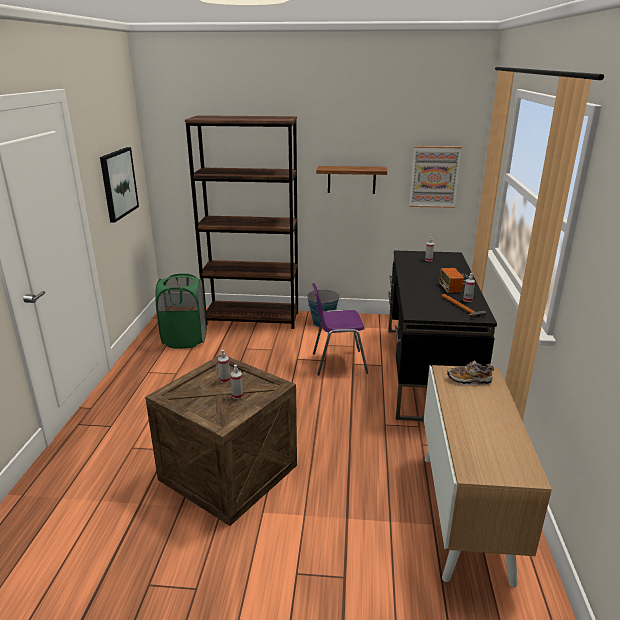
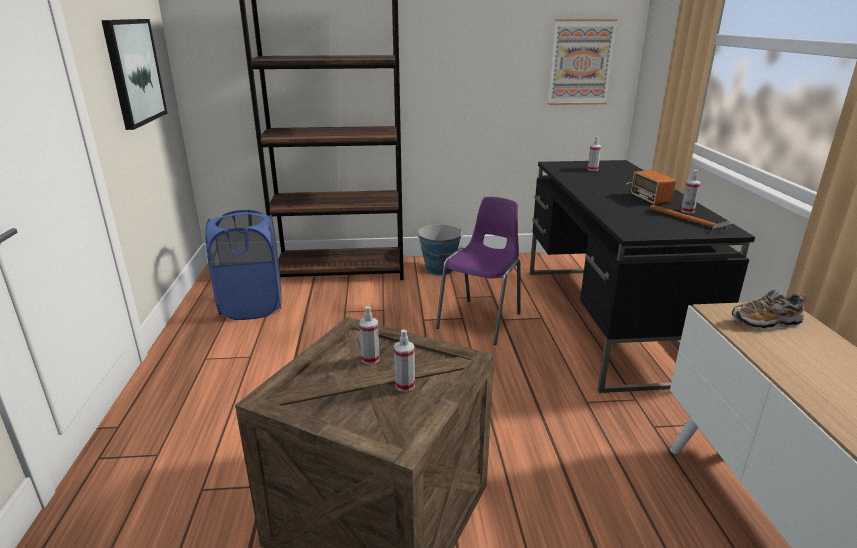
camera: 10 degrees left, 0 degrees up
(185, 339) = (252, 306): green laundry basket -> blue laundry basket
(337, 363) = (481, 320): purple chair -> purple chair turned 135 degrees clockwise
(351, 179) = (471, 69): shelf -> none

